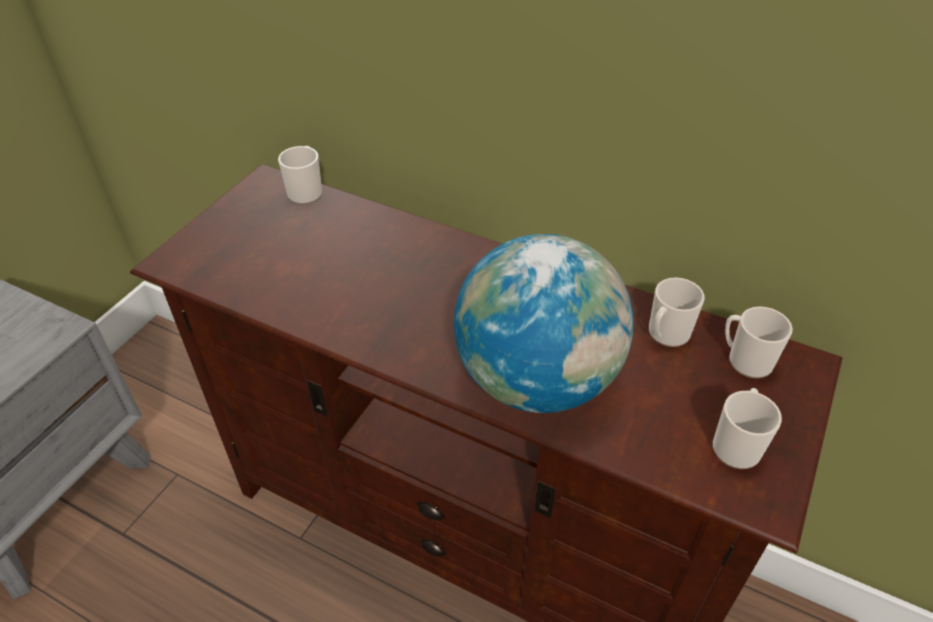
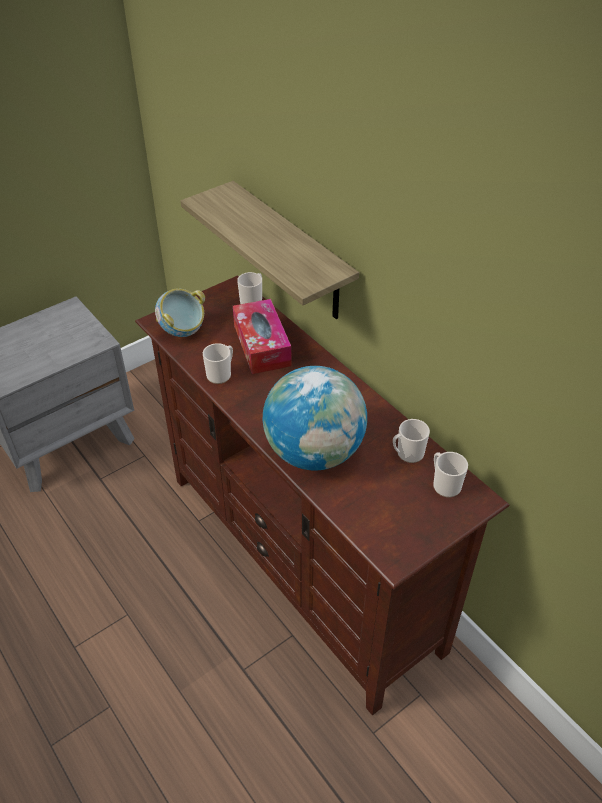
camera: 25 degrees right, 0 degrees up
(220, 264) = (182, 331): none -> bowl
(358, 248) = (262, 345): none -> tissue box
(362, 94) = (292, 253): none -> shelf
(737, 444) = (402, 525): mug -> mug (221, 374)

